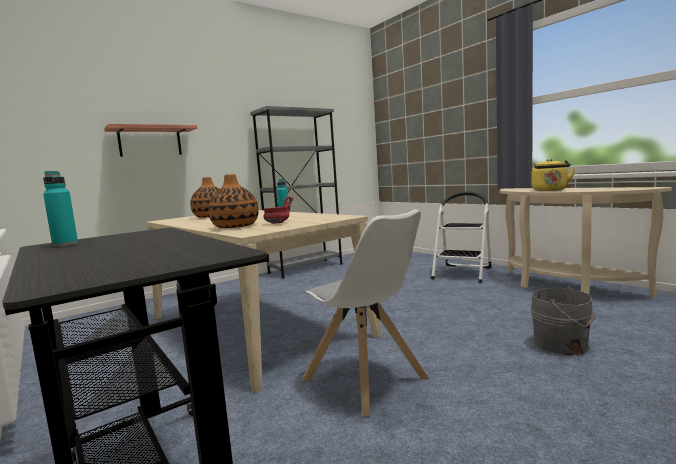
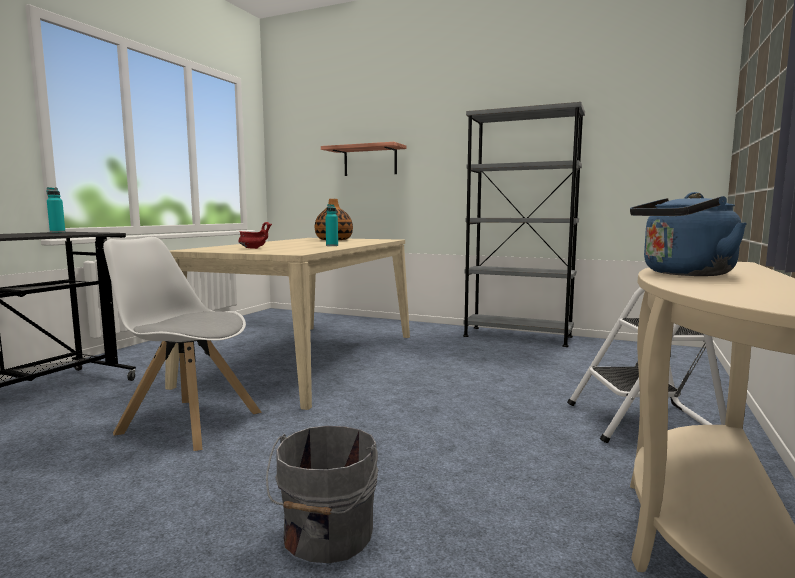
camera: 60 degrees right, 0 degrees up
(235, 226) = (241, 246): vase -> none
(367, 380) = (187, 422): chair -> chair turned 90 degrees clockwise
(550, 190) = (683, 274): yellow kettle -> blue kettle

